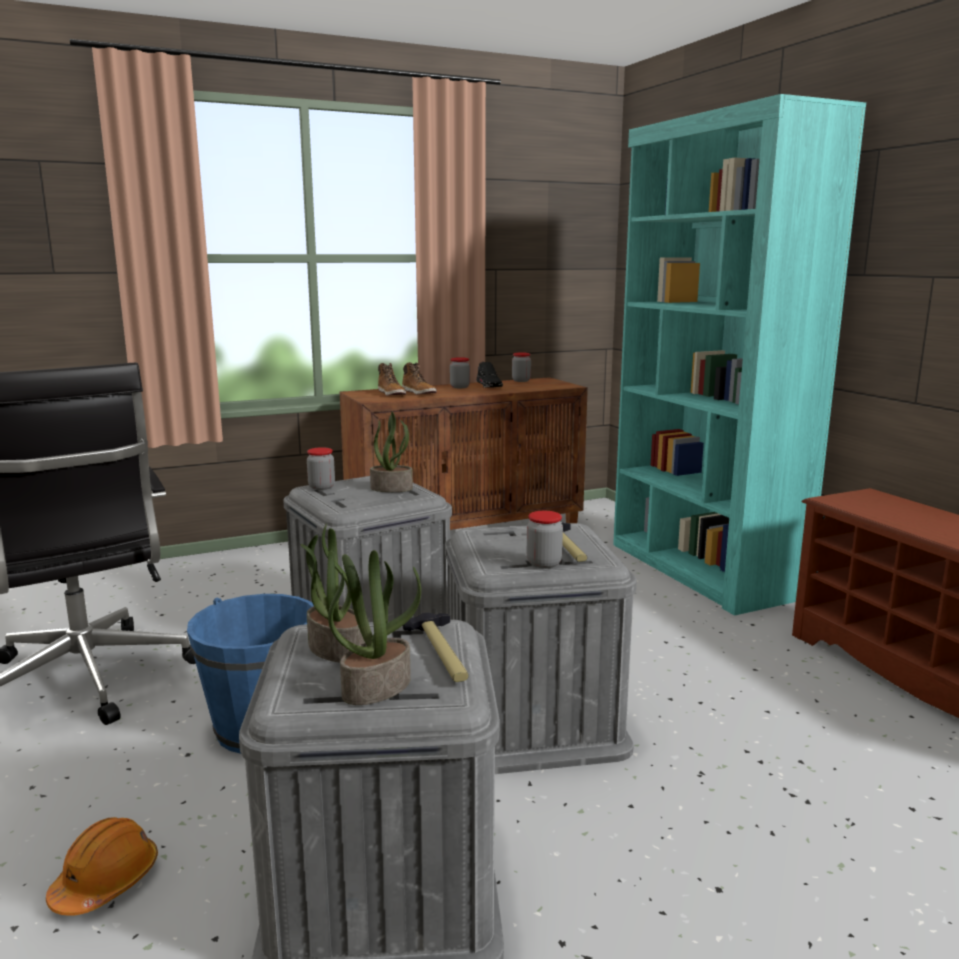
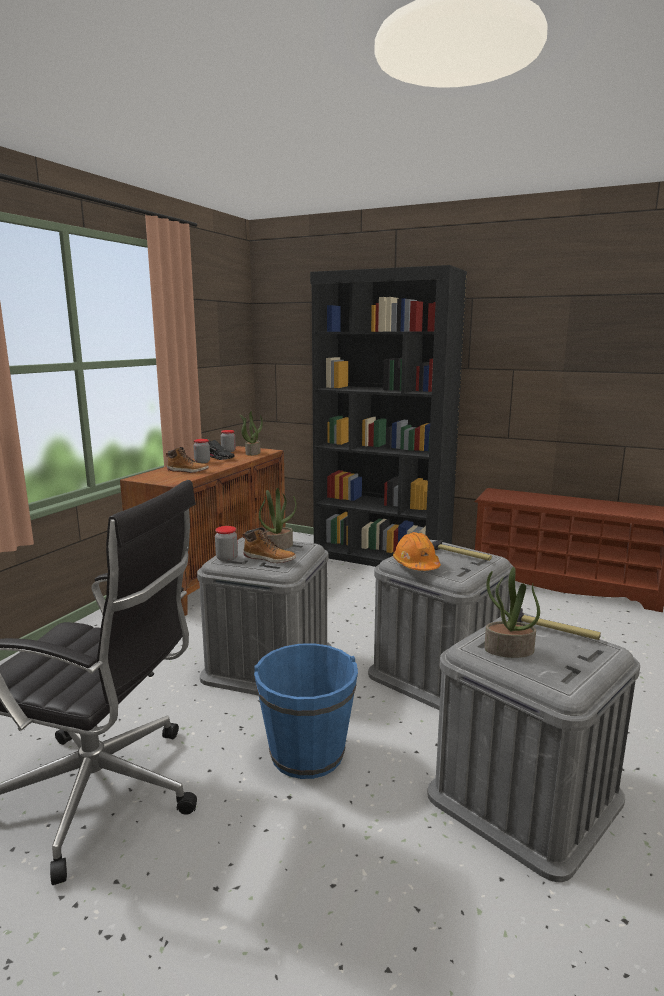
camera: 40 degrees left, 0 degrees up
(106, 882) = (389, 900): orange hard hat -> orange hard hat (416, 565)
(376, 687) = (574, 659): potted plant -> potted plant (252, 453)
(392, 394) = (170, 475): boot -> boot (270, 558)
(544, 563) = (472, 567): jar -> none
(702, 570) = (382, 557): turquoise bookcase -> black bookcase

